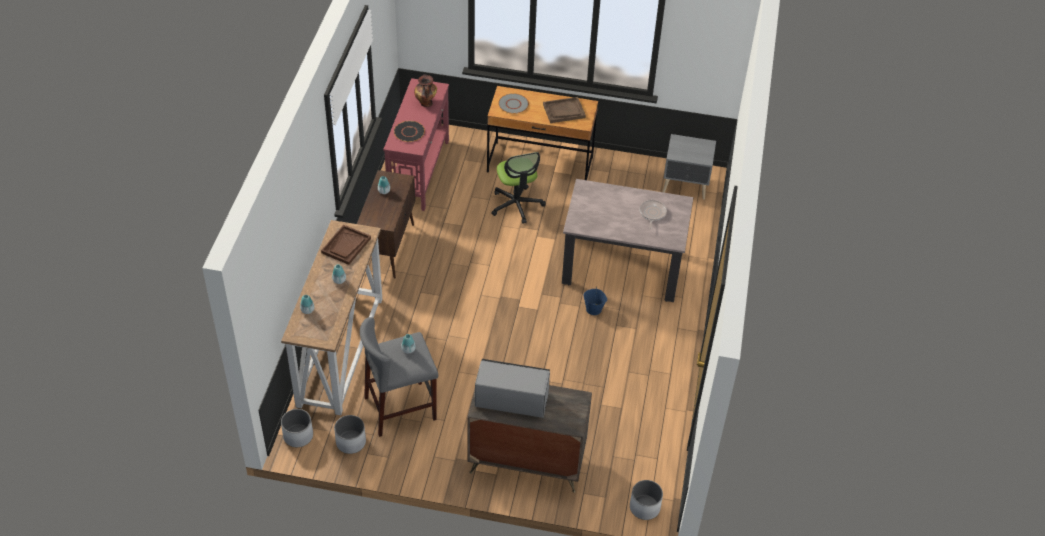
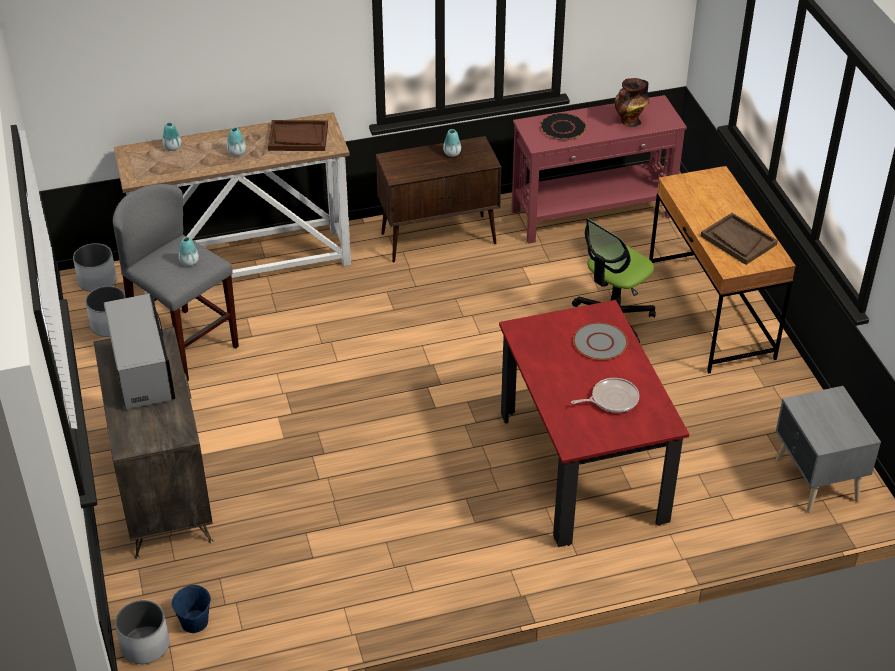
camera: 65 degrees right, 5 degrees down
(513, 104) = (703, 191): grey plate -> grey plate (599, 342)
(594, 309) = (478, 464): blue bucket -> blue bucket (194, 622)
(622, 268) = (582, 467): beige dining table -> red dining table

